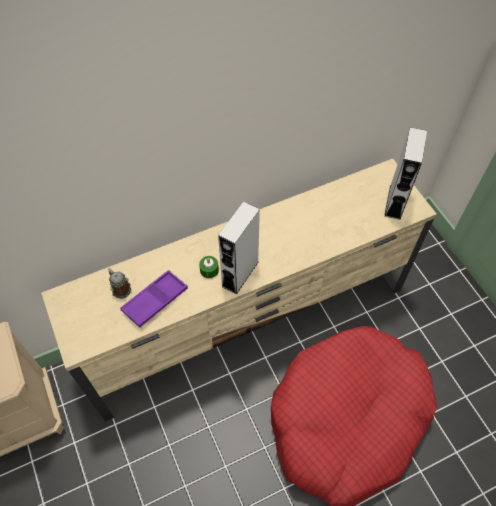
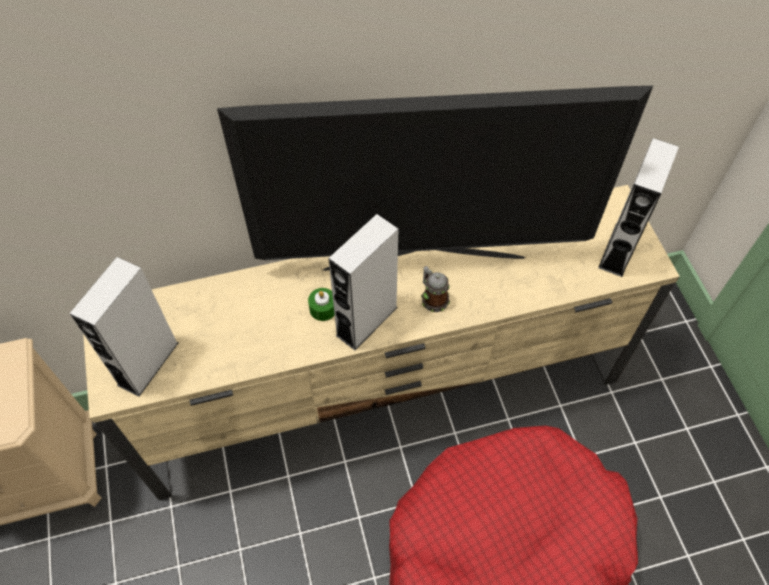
camera: 10 degrees right, 0 degrees up
(97, 325) = (148, 363): none -> grey speaker
(120, 289) = (191, 316): mug -> mug (433, 298)
(155, 300) = (236, 341): purple tray -> none
(270, 228) = (424, 261): none -> television

